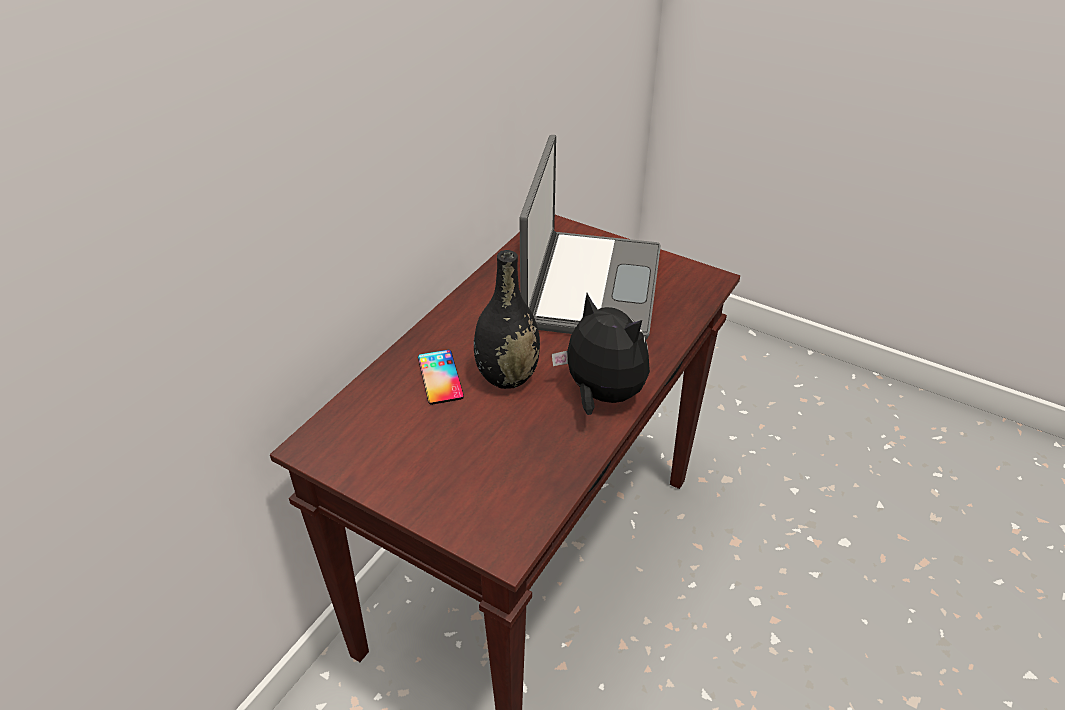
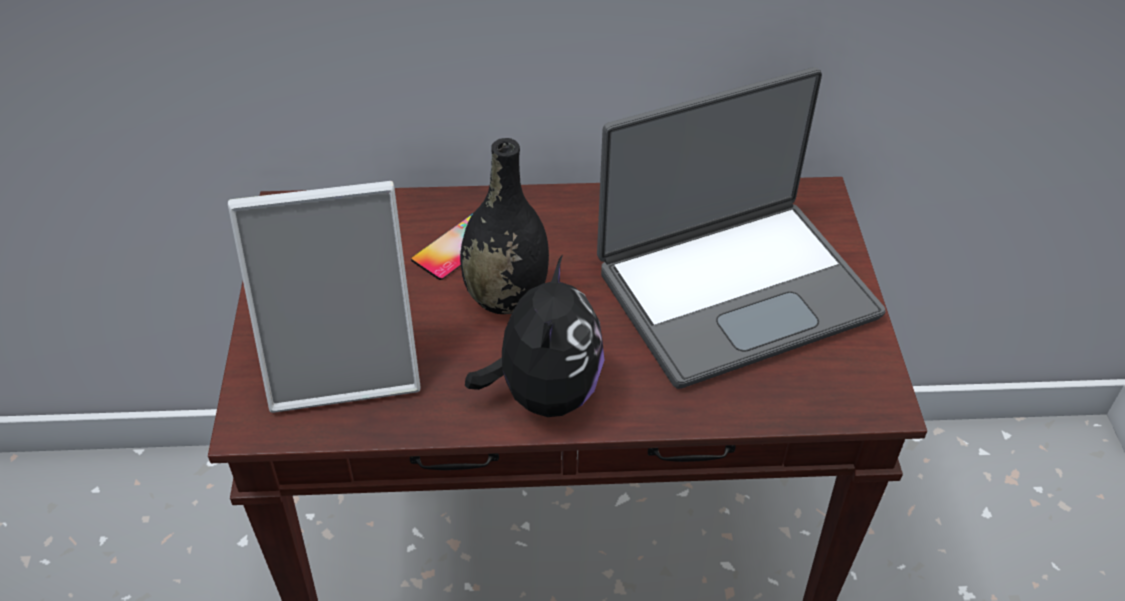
camera: 55 degrees right, 5 degrees up
(493, 476) = (344, 362): none -> picture frame

